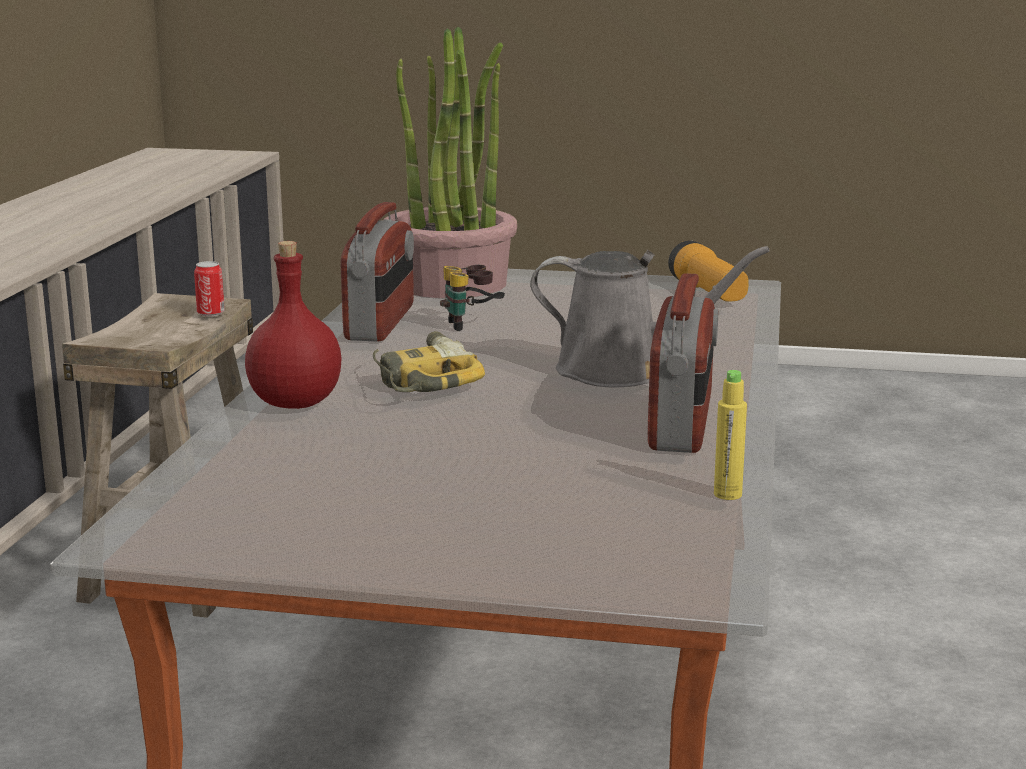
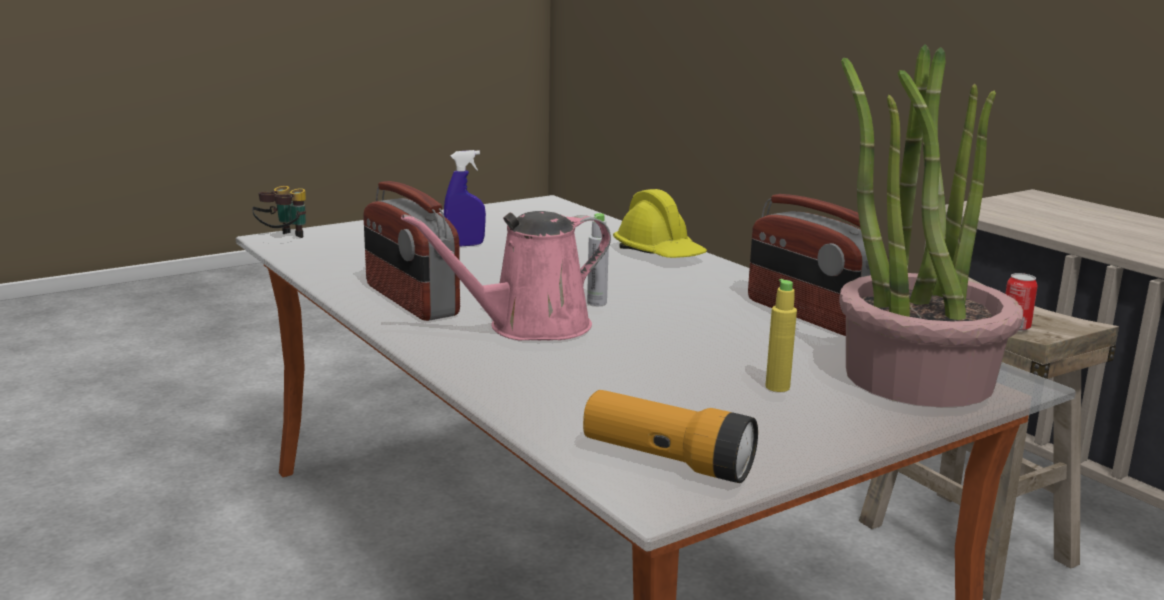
camera: 135 degrees right, 0 degrees up
(294, 404) = (659, 253): red bottle -> yellow hard hat
(421, 379) = (640, 284): power drill -> none
(466, 483) = (465, 245): none -> blue spray bottle
(472, 325) = (745, 334): binoculars -> binoculars (283, 239)
(512, 374) = (597, 303): none -> grey bottle
(622, 371) = (530, 327): grey watering can -> pink watering can
(727, 494) = (318, 271): yellow bottle -> yellow bottle (777, 387)

